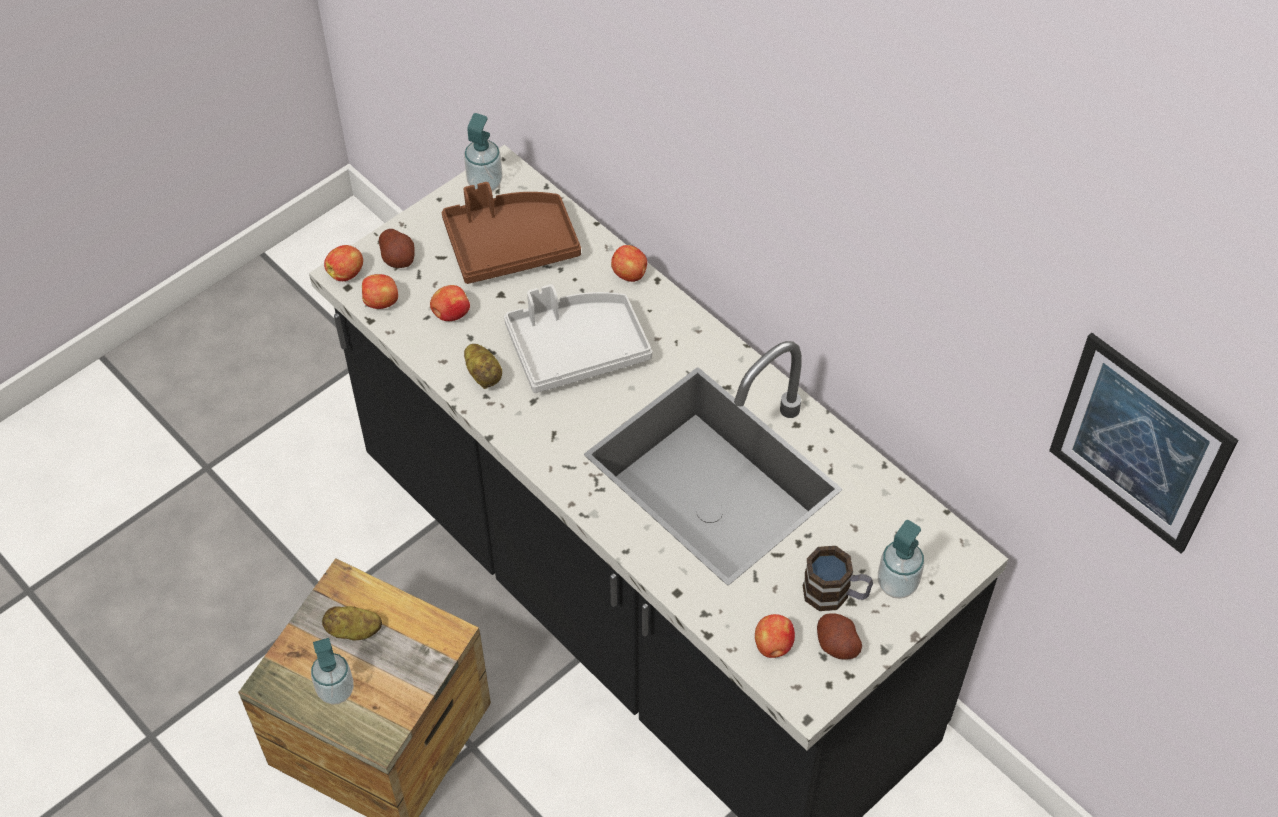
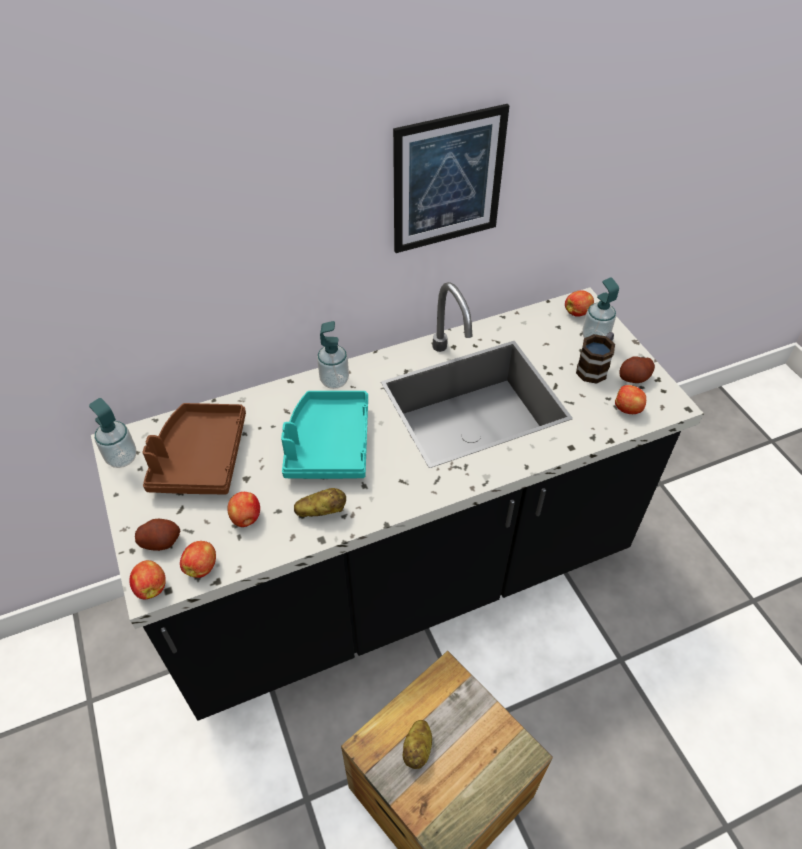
camera: 70 degrees left, 5 degrees down
(336, 690) = (470, 779): soap dispenser -> soap dispenser (334, 380)
(577, 349) = (328, 444): grey tray -> turquoise tray
(630, 274) = (275, 394): apple -> apple (577, 312)
(1139, 444) = (668, 110): picture -> picture (448, 181)

